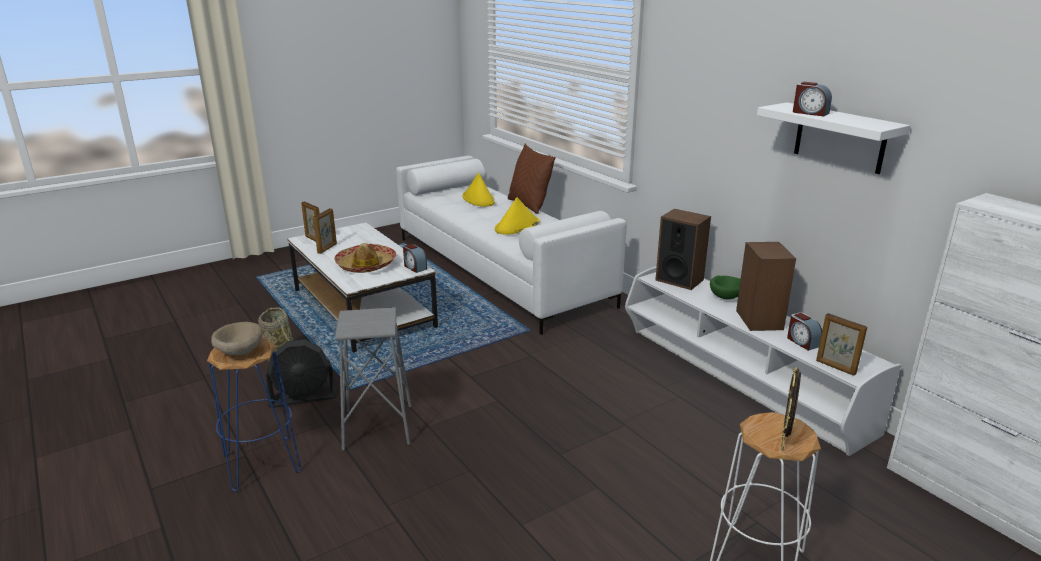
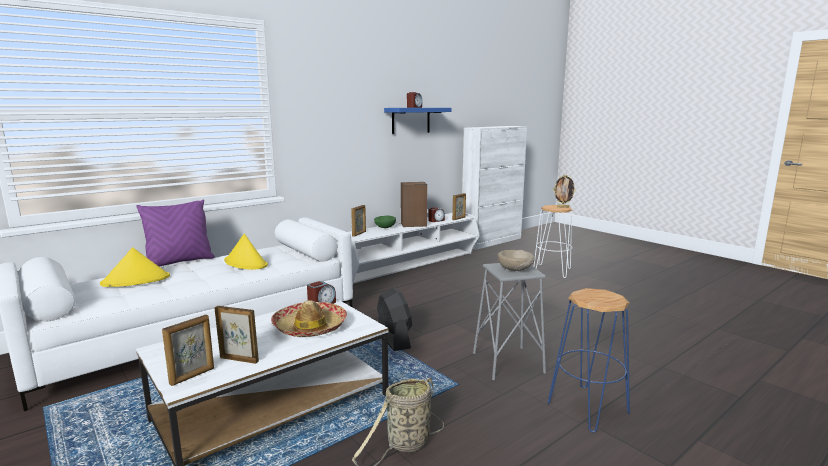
camera: 95 degrees left, 10 degrees down
(239, 352) = (604, 296): beige bowl -> beige bowl (516, 270)
(303, 397) = (480, 409): black fan -> black fan (393, 339)
(528, 205) = (180, 262): brown pillow -> purple pillow
(679, 280) = (359, 234): speaker -> picture frame
(839, 138) = (411, 120): white shelf -> blue shelf

